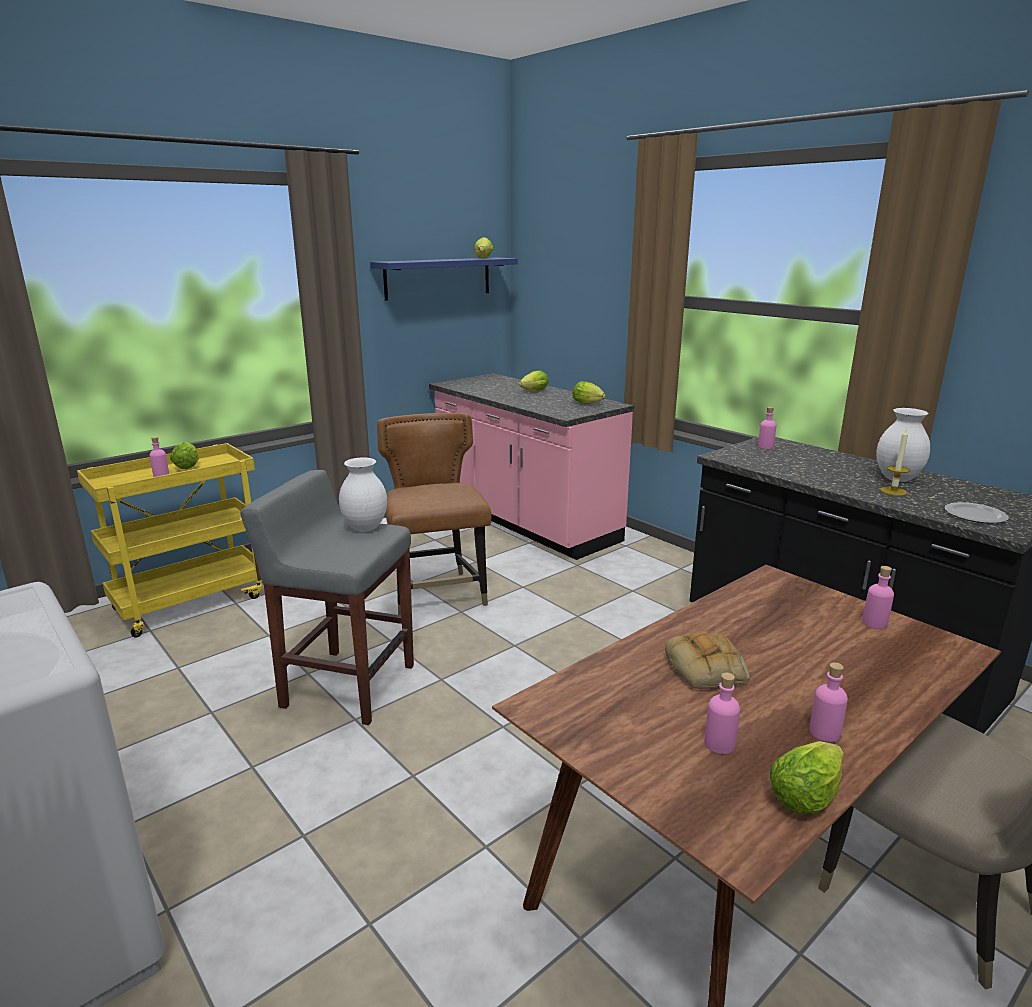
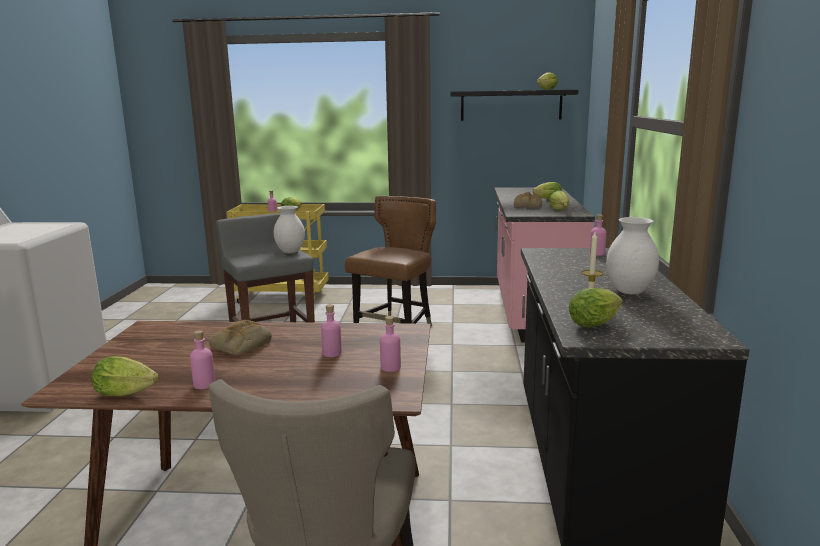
camera: 45 degrees right, 5 degrees down
(438, 278) = (511, 105): blue shelf -> black shelf
(542, 403) = (528, 206): none -> bread
(719, 744) = (158, 366): pink bottle -> pink bottle (332, 353)
(974, 515) = (596, 323): plate -> lettuce

